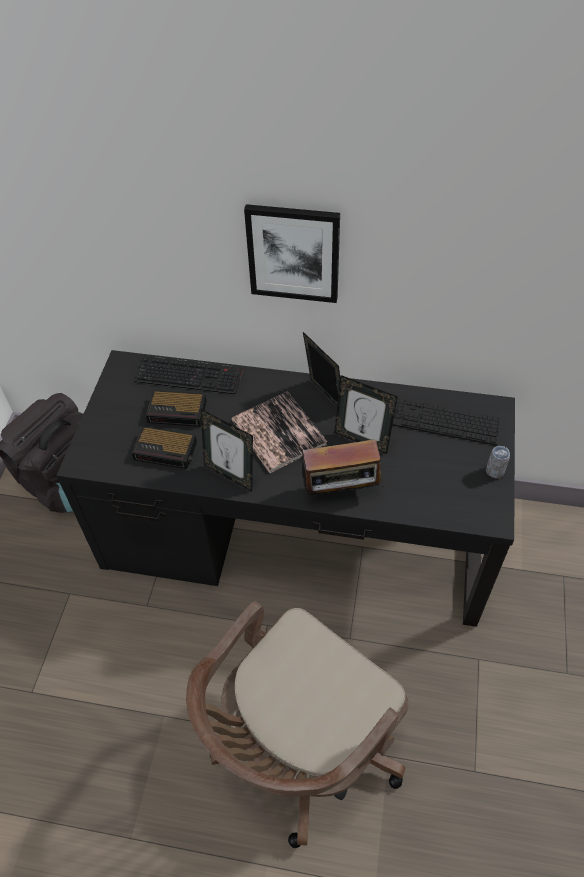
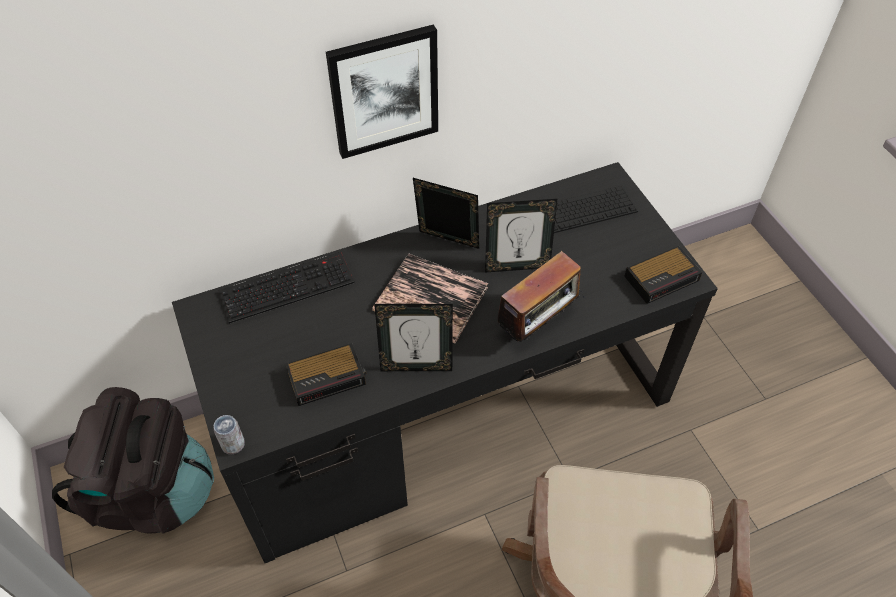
camera: 35 degrees left, 0 degrees up
(178, 412) = (307, 330): alarm clock -> alarm clock (663, 278)
(494, 471) = (654, 236): can -> can (233, 444)

